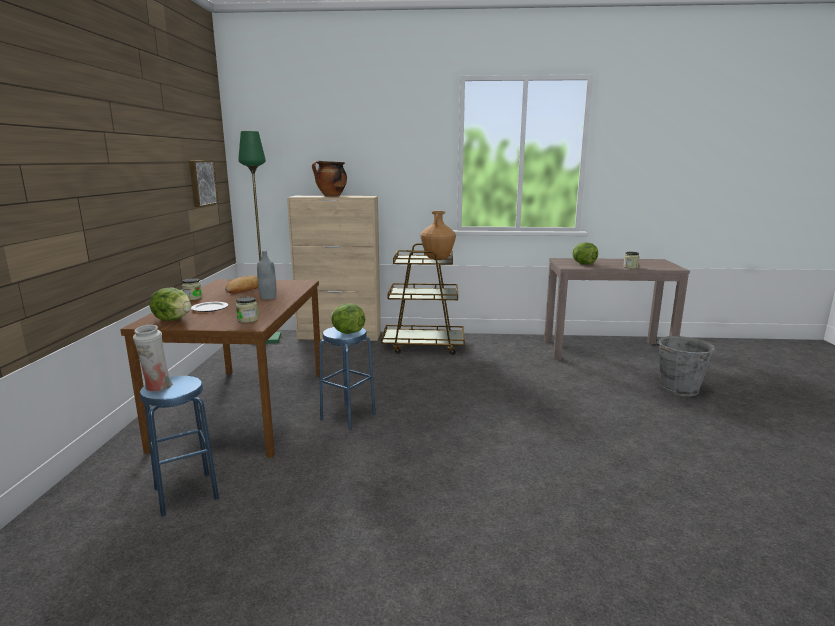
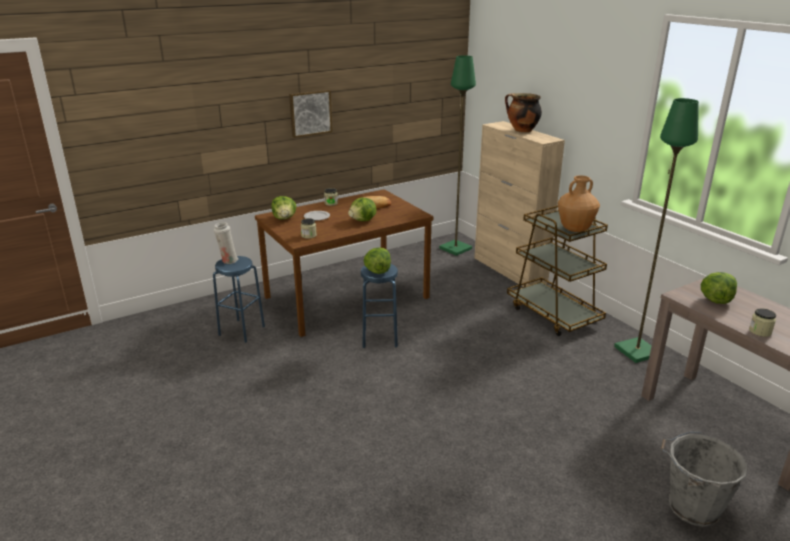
camera: 55 degrees right, 10 degrees up
(201, 183) = (417, 100): picture -> picture (310, 113)
(268, 297) = (363, 220): grey bottle -> lettuce
(503, 342) = (636, 351): none -> green floor lamp

